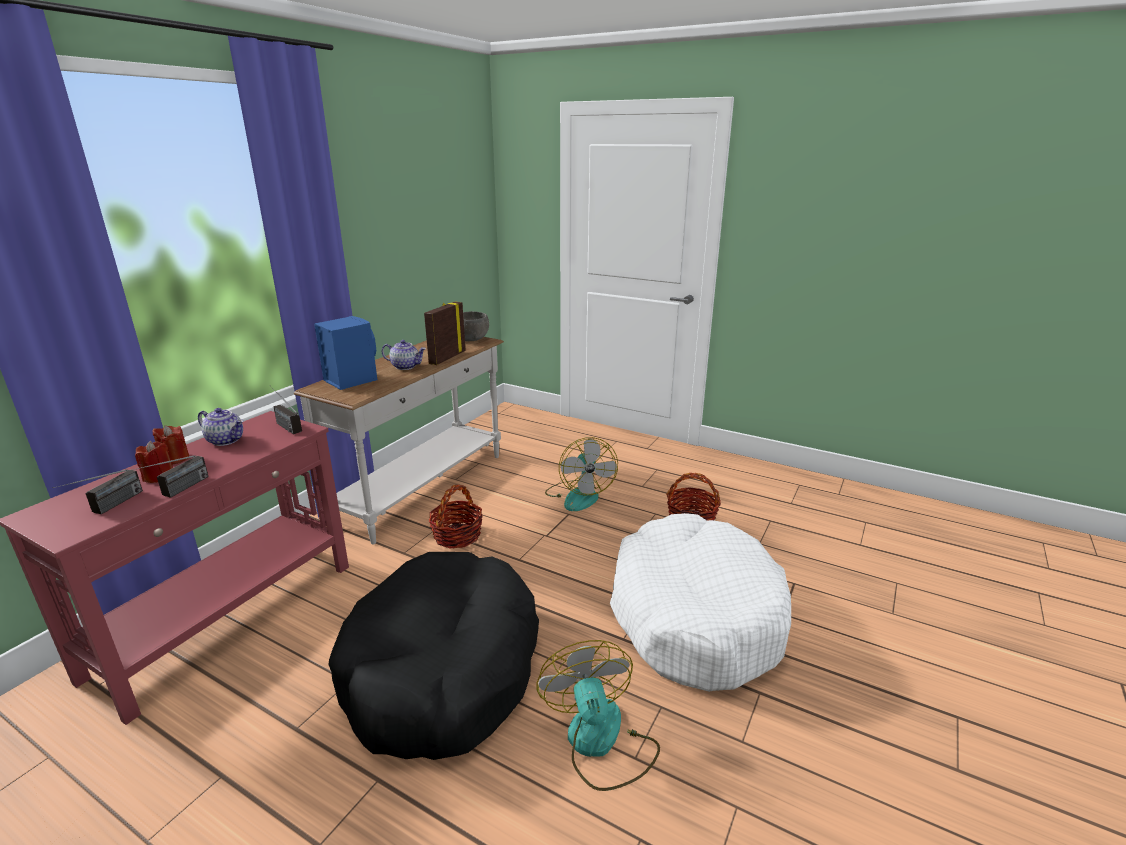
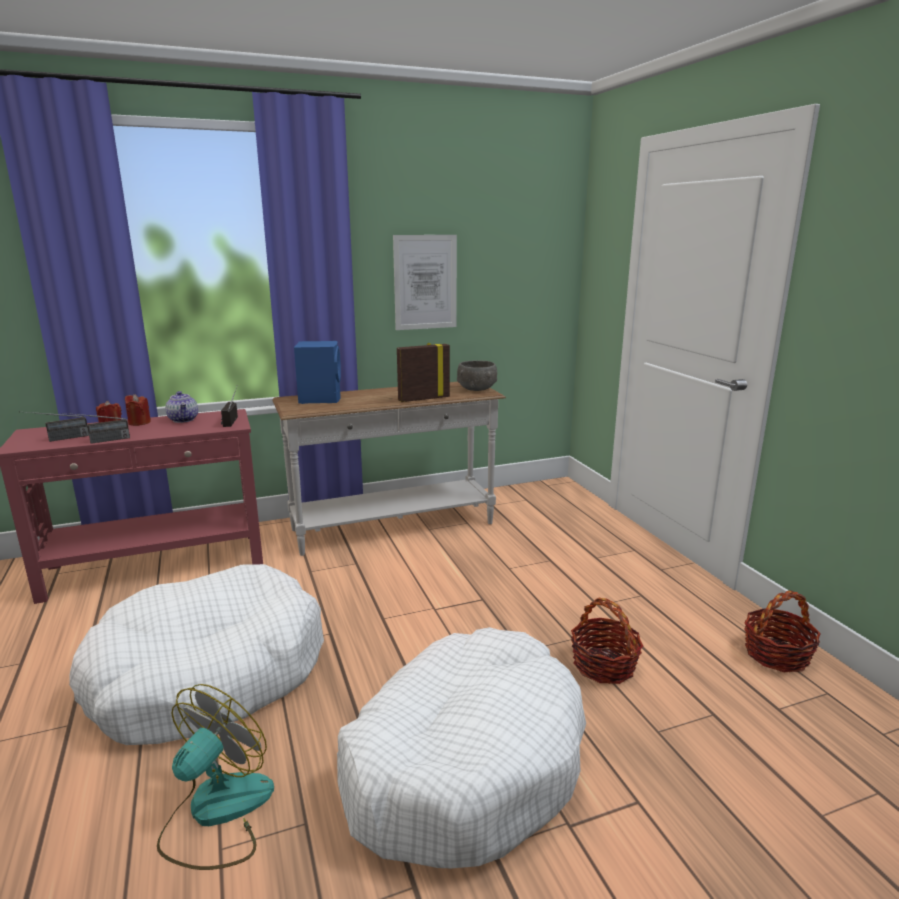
camera: 40 degrees right, 5 degrees down
(393, 242) = (425, 282): none -> picture
(406, 366) = (378, 398): teapot -> none
(443, 669) = (208, 674): black dog bed -> white dog bed
(457, 535) = (365, 575): basket -> basket (776, 654)
(579, 495) = (517, 586): fan -> none

